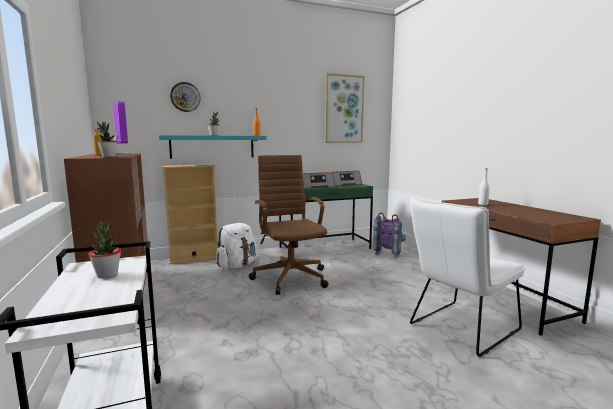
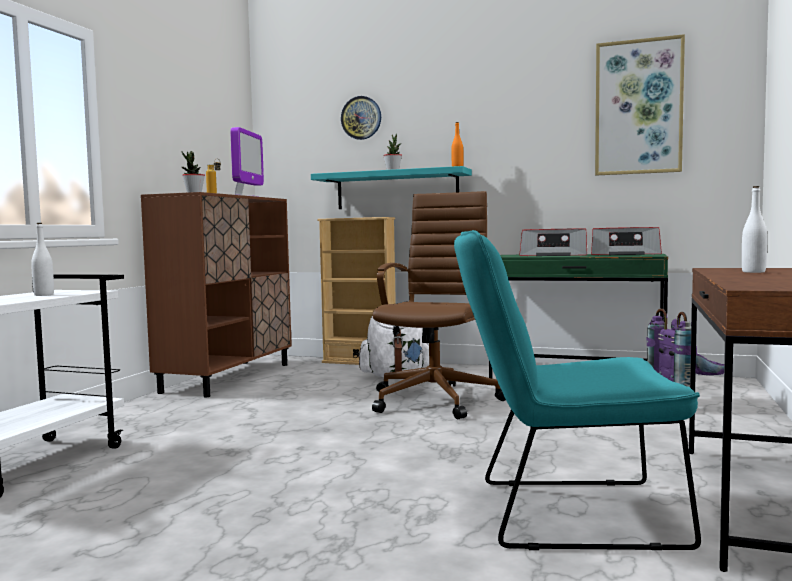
camera: 40 degrees right, 5 degrees down
(107, 275) = (44, 295): potted plant -> white bottle
(460, 329) = (562, 513): white chair -> turquoise chair

